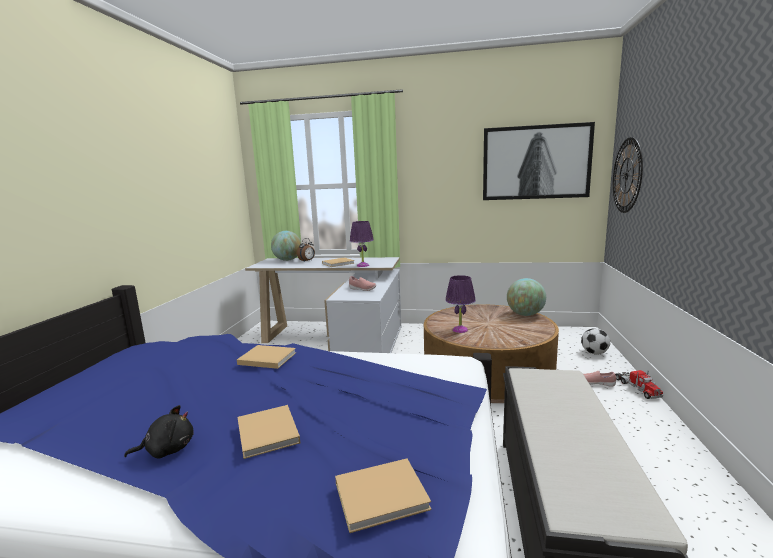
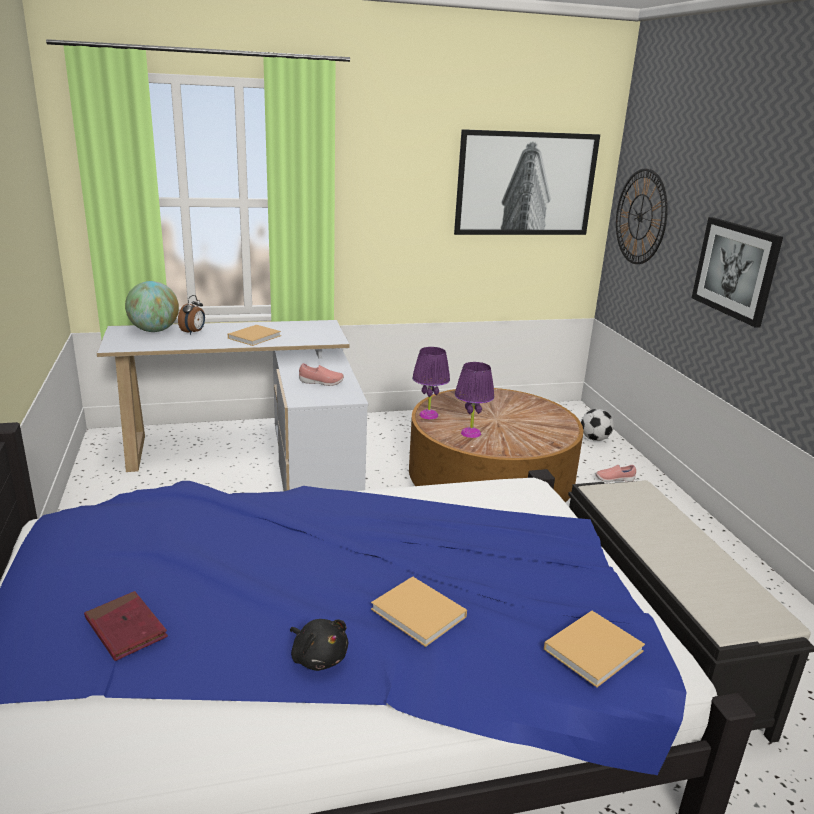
camera: 25 degrees left, 10 degrees up
(87, 407) = (126, 629): none -> red book
(167, 450) = (318, 657): black plush toy -> black plush toy turned 90 degrees clockwise
(266, 358) = (301, 516): beige book -> none
(363, 265) = (300, 341): purple table lamp -> purple table lamp (429, 415)
(525, 314) = (531, 401): globe -> none
(636, 388) = (655, 480): toy truck -> none
(690, 194) = (735, 270): none -> picture

